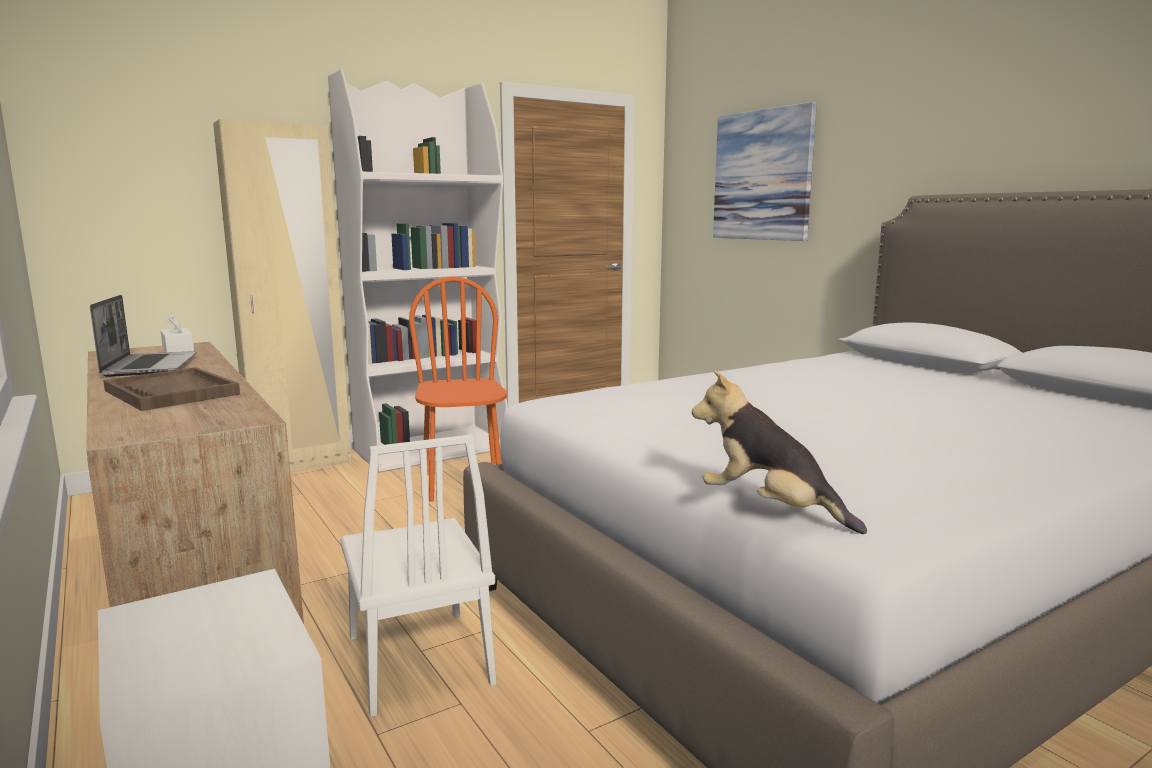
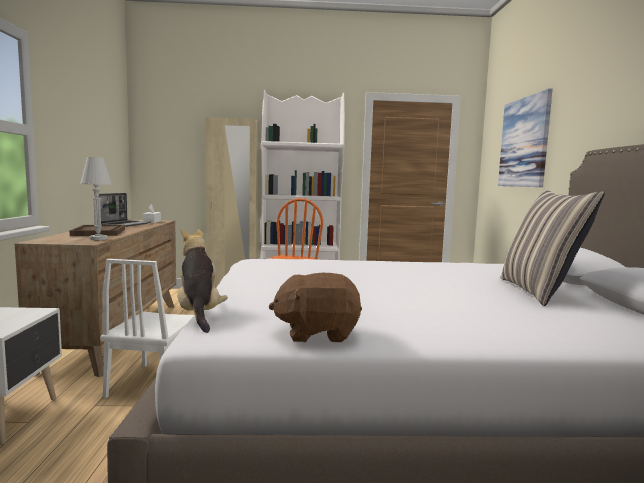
camera: 30 degrees right, 5 degrees down
(233, 407) = (98, 238): none -> white table lamp
(964, 498) = (317, 333): none -> brown plush toy
(970, 389) = (539, 292): none -> pillow

